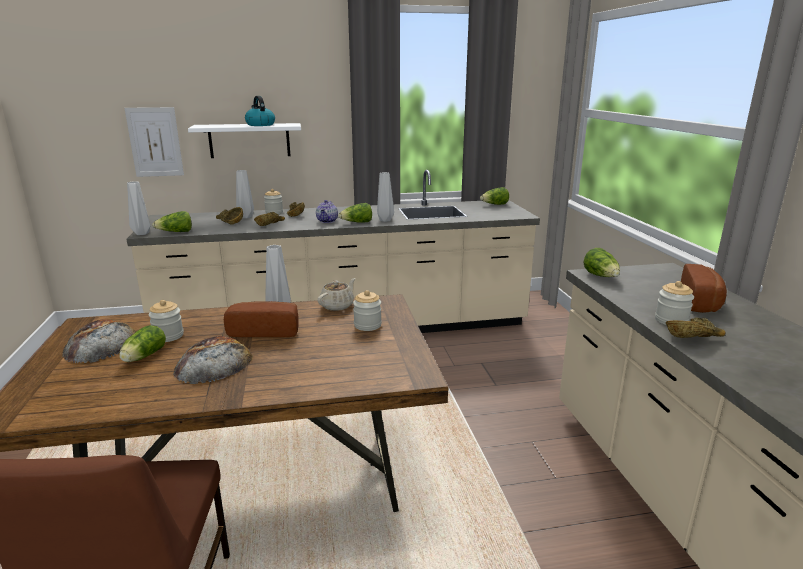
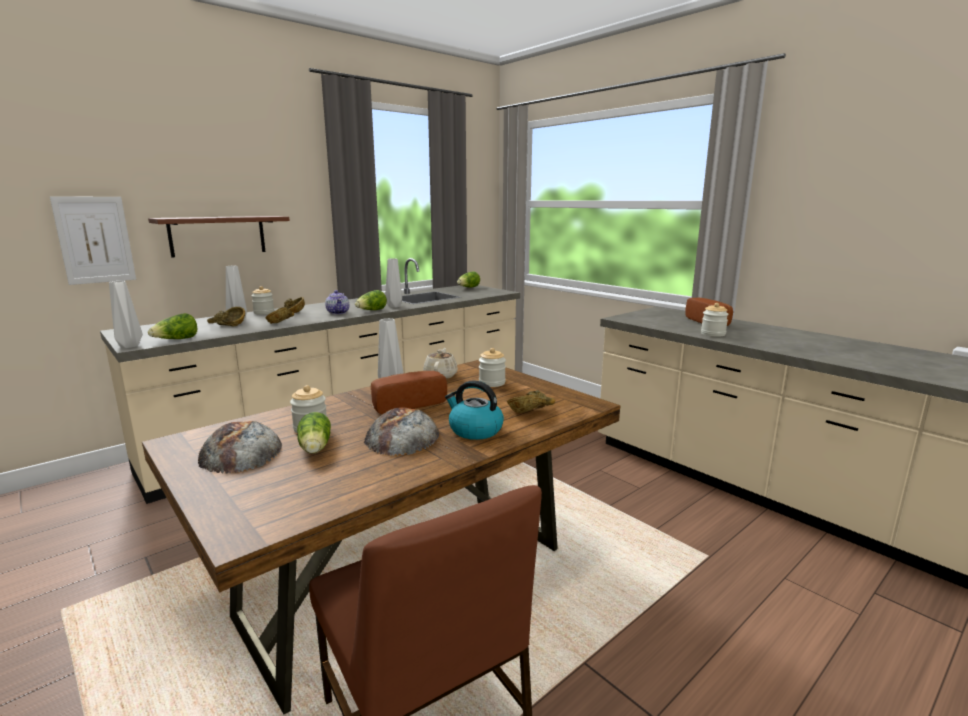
camera: 30 degrees left, 5 degrees down
(249, 140) = (218, 235): white shelf -> brown shelf
(260, 125) = (237, 216): kettle -> kettle (474, 430)
(601, 276) = (630, 319): lettuce -> none
(693, 338) = (740, 340): brown bowl -> brown bowl (531, 411)

